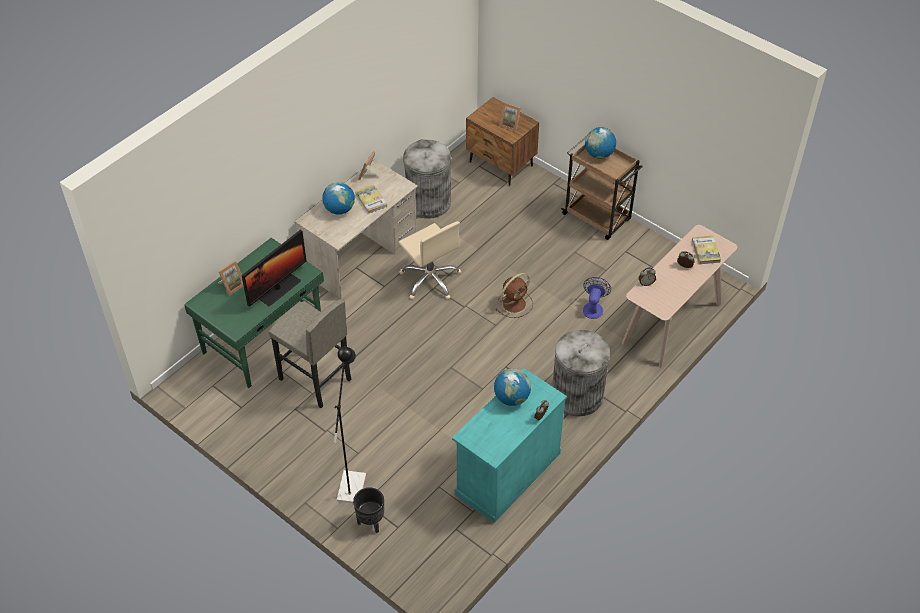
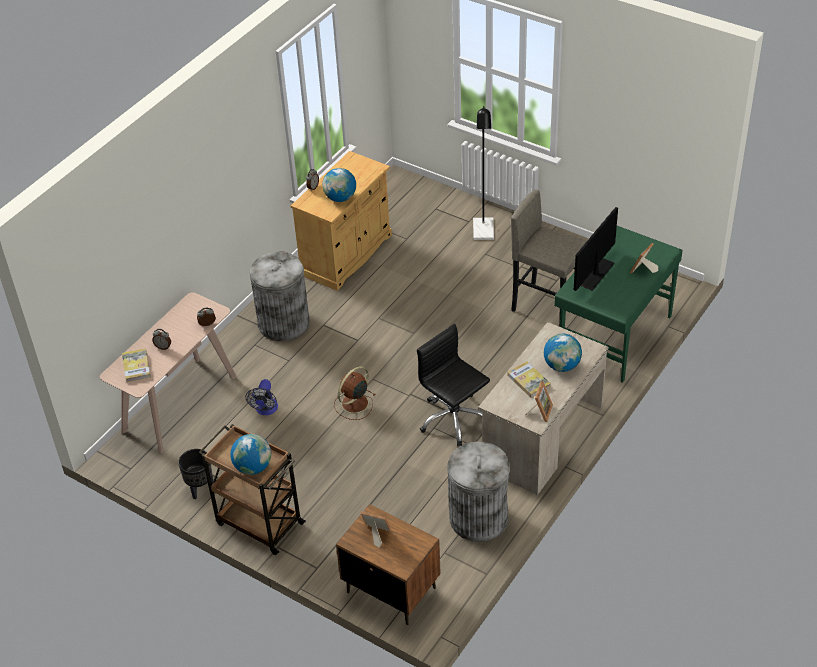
camera: 175 degrees right, 5 degrees down
(371, 523) = (459, 208): black planter -> black planter (200, 488)
(430, 280) = (453, 419): beige office chair -> black office chair
(507, 473) = (346, 254): turquoise cabinet -> beige cabinet

